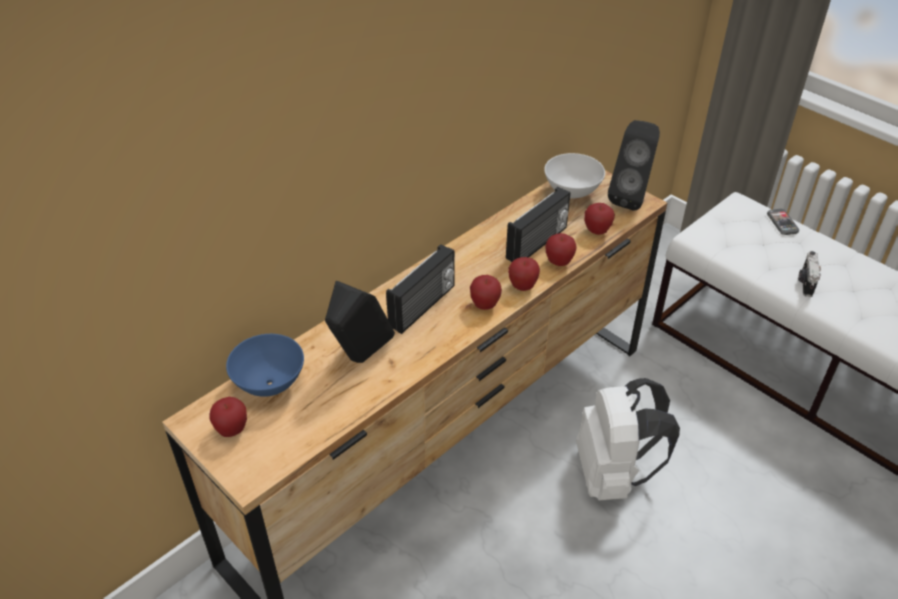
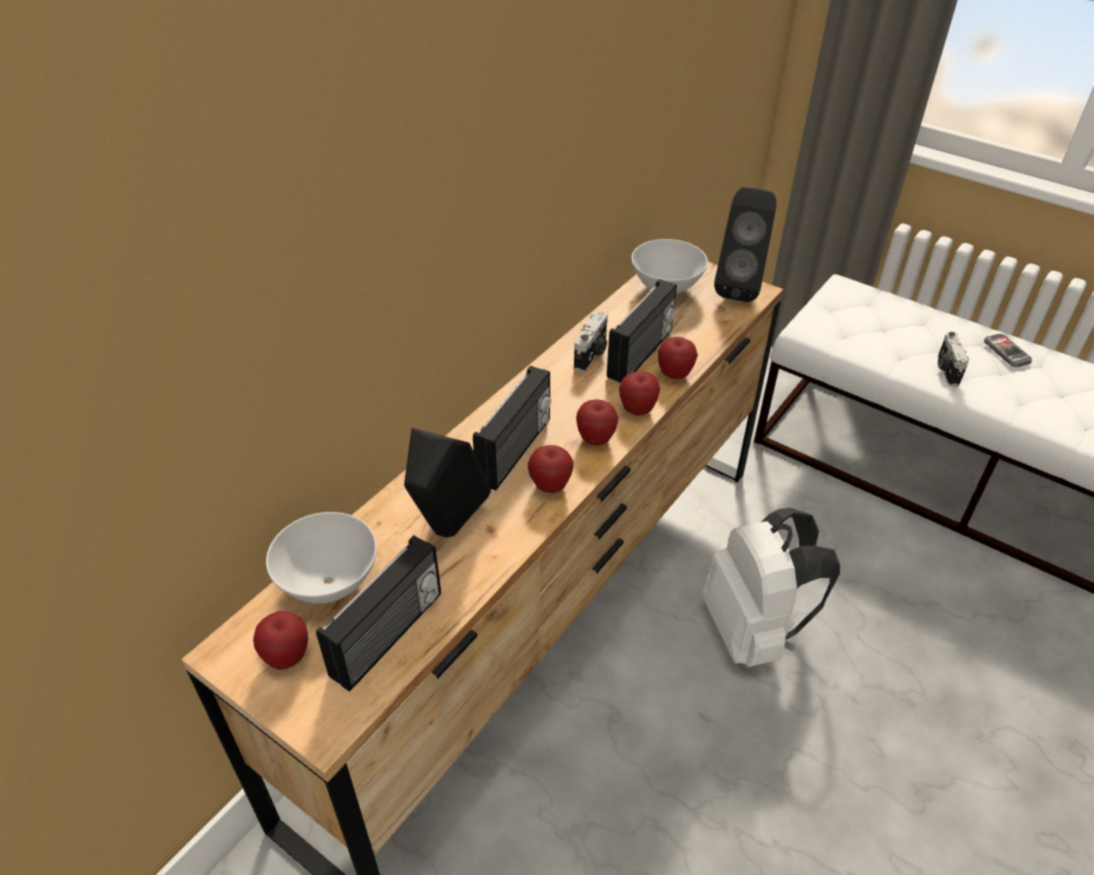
camera: 10 degrees left, 0 degrees up
(271, 384) = (330, 583): blue bowl -> white bowl
(304, 425) = (389, 635): none -> radio
(499, 240) = (592, 355): none -> camera
(597, 231) = (710, 331): apple -> apple (550, 486)
(782, 223) = (899, 304): phone -> phone (1006, 352)

